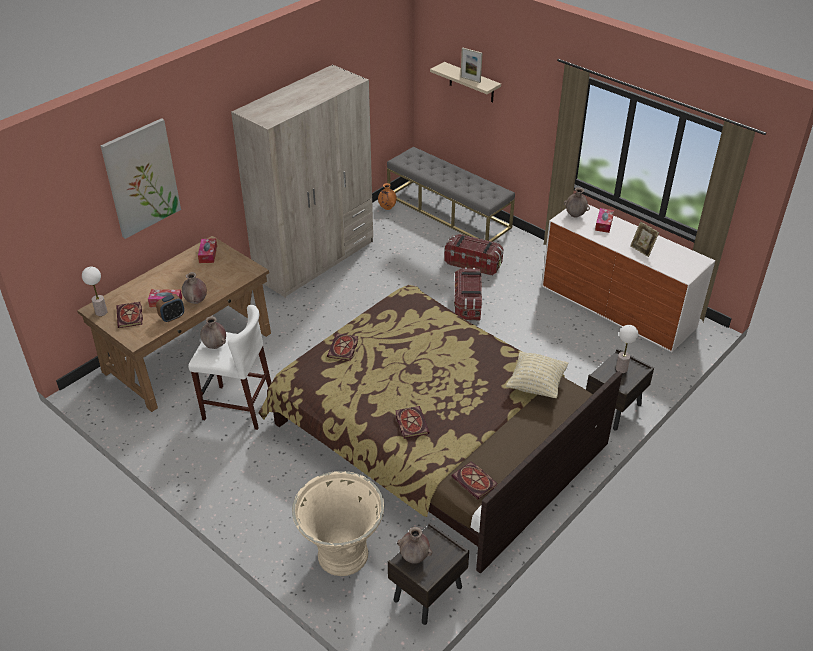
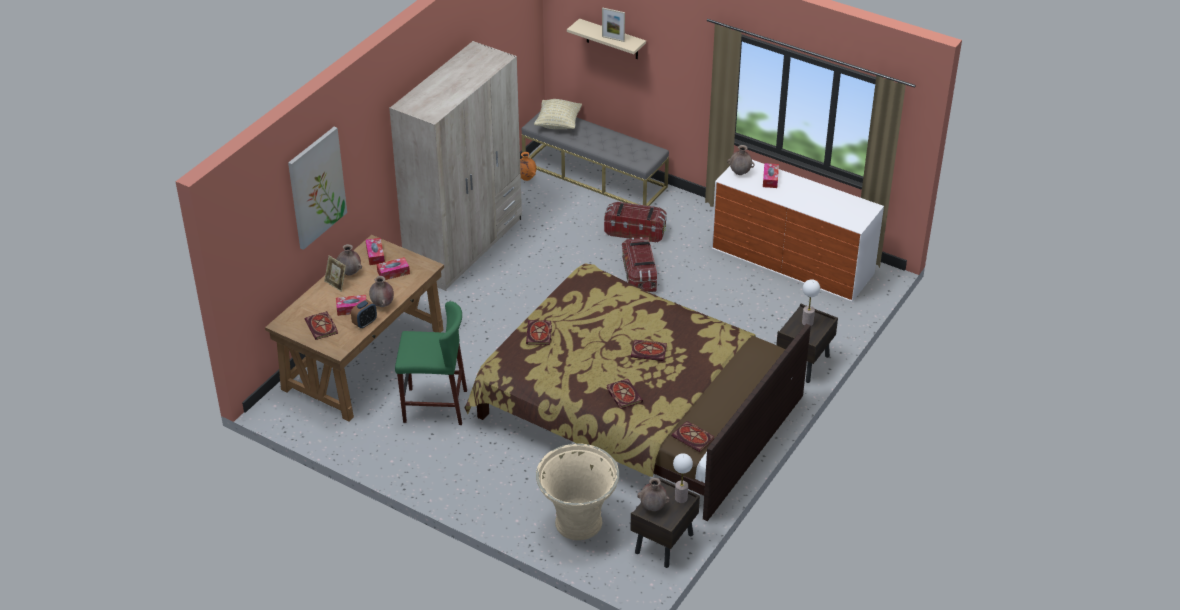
camera: 10 degrees left, 0 degrees up
(101, 312) = (290, 326): table lamp -> table lamp (680, 498)
(215, 346) = (416, 346): brown vase -> brown vase (350, 273)
(218, 272) = (393, 272): none -> tissue box
(238, 407) = (435, 406): white stool -> green stool
(450, 380) = (650, 351): none -> book
(536, 385) = (731, 346): beige pillow -> beige pillow (558, 124)
(642, 250) = (812, 203): picture frame -> picture frame (336, 284)

